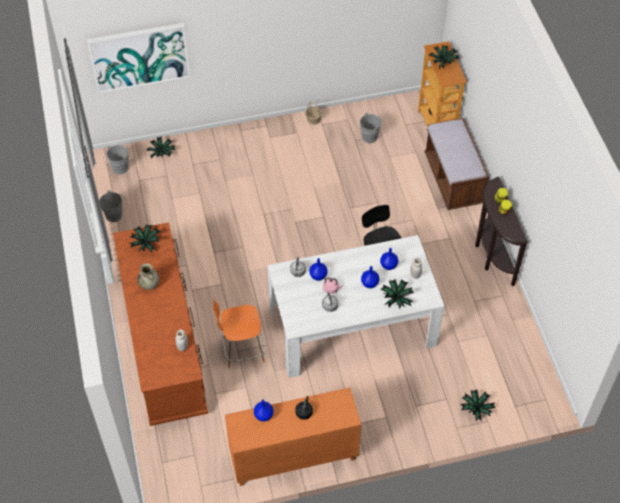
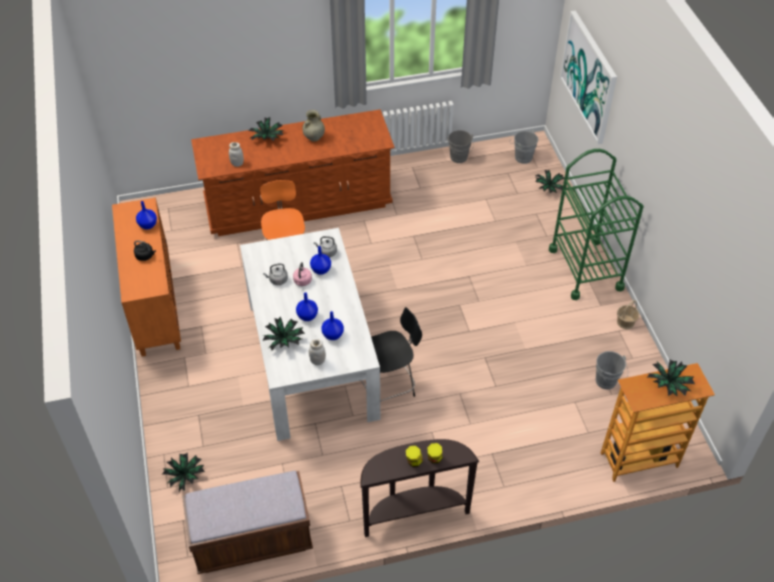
camera: 90 degrees right, 5 degrees down
(146, 243) = (366, 132): potted plant -> potted plant (267, 138)
(258, 138) = (585, 269): none -> green cart
(453, 180) = (543, 474): brown bench -> brown bench (252, 540)

